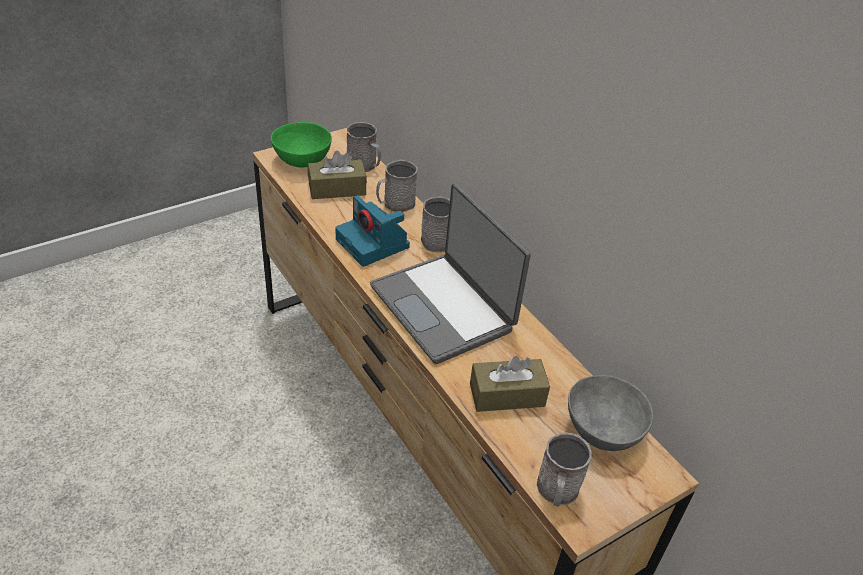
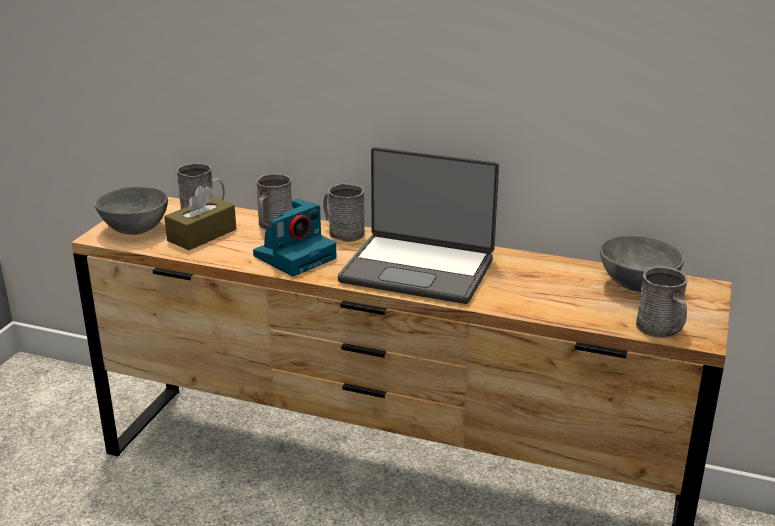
camera: 35 degrees left, 15 degrees down
(301, 161) = (135, 230): green bowl -> grey bowl
(374, 244) = (295, 256): camera -> camera turned 60 degrees counterclockwise
(507, 395) = (545, 296): brown tissue box -> none

